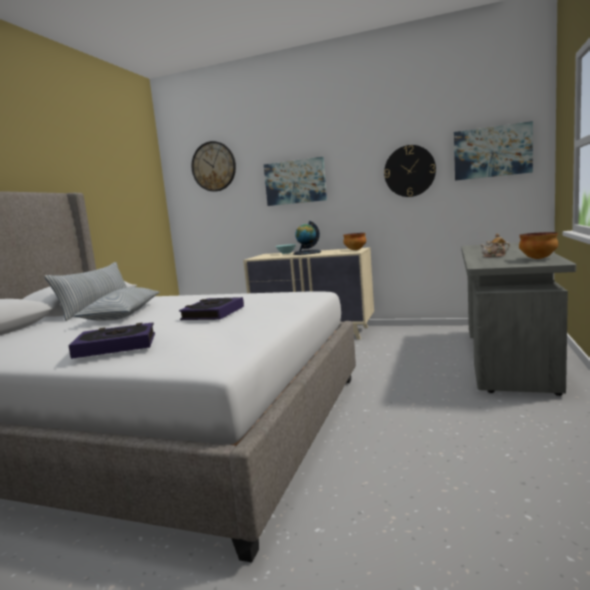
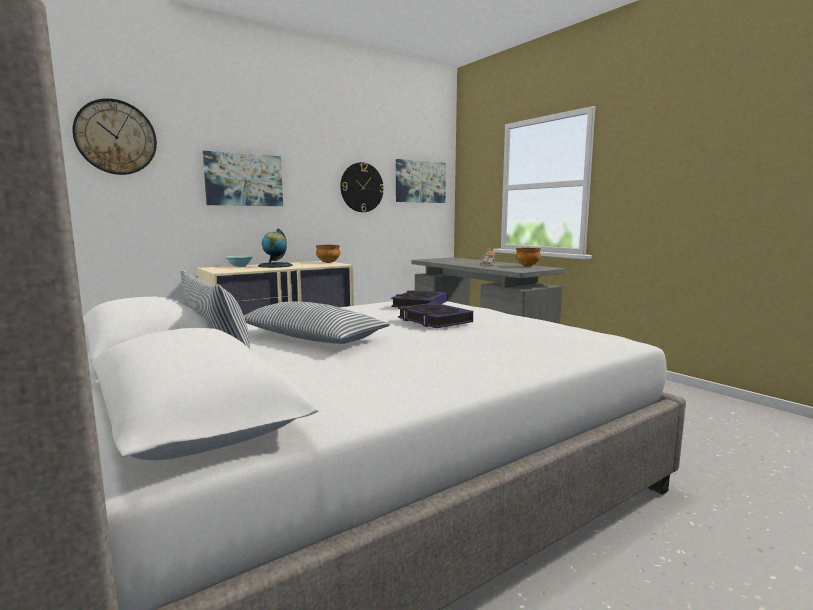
camera: 55 degrees left, 0 degrees up
(116, 346) = (517, 349): book -> book (419, 304)

